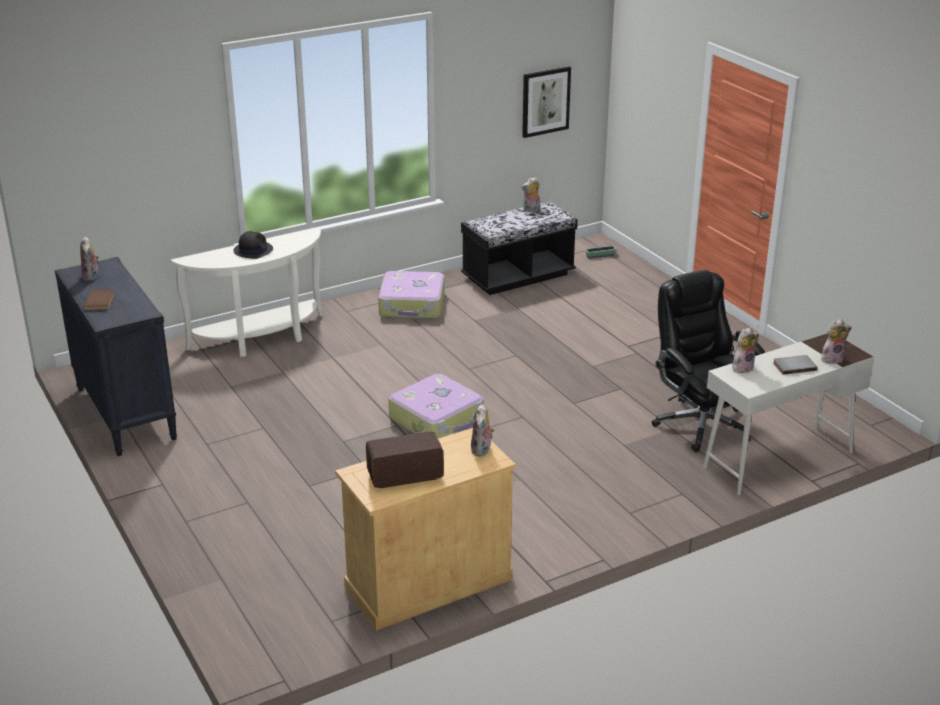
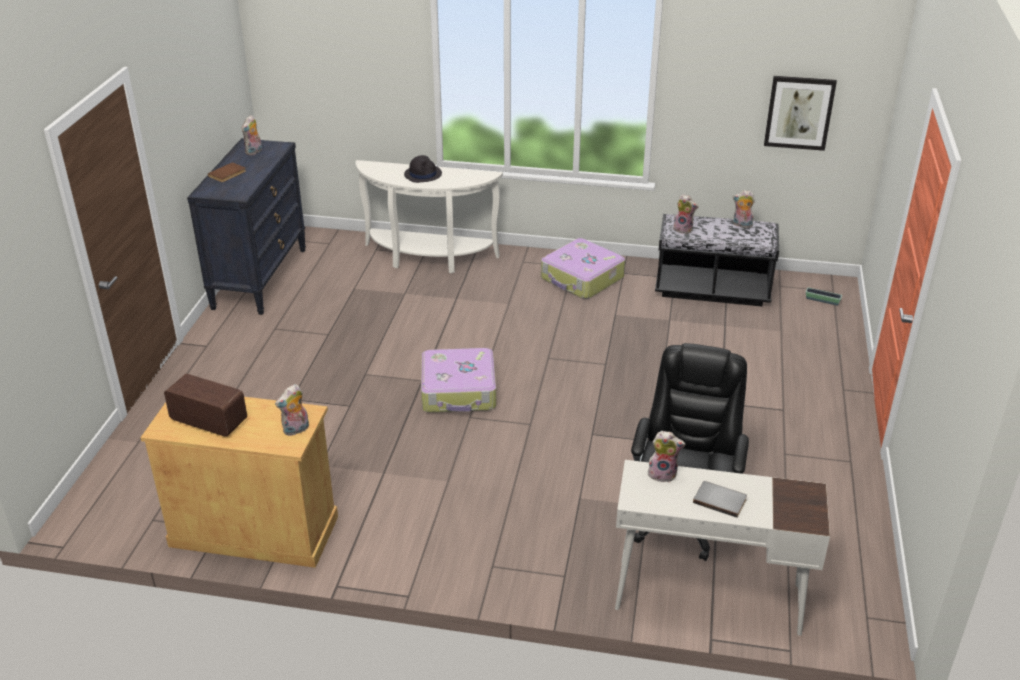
camera: 40 degrees right, 5 degrees up
(832, 359) = (776, 514): plush toy -> plush toy (683, 229)

